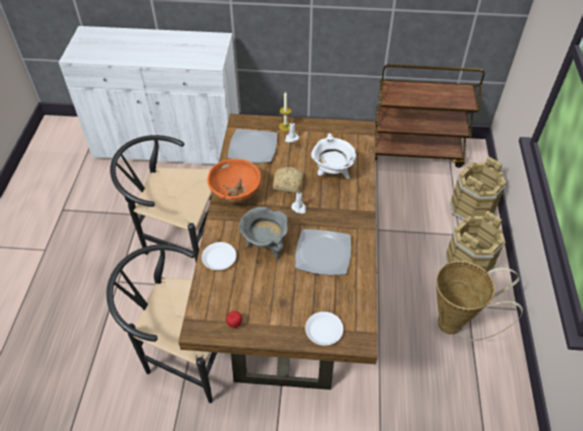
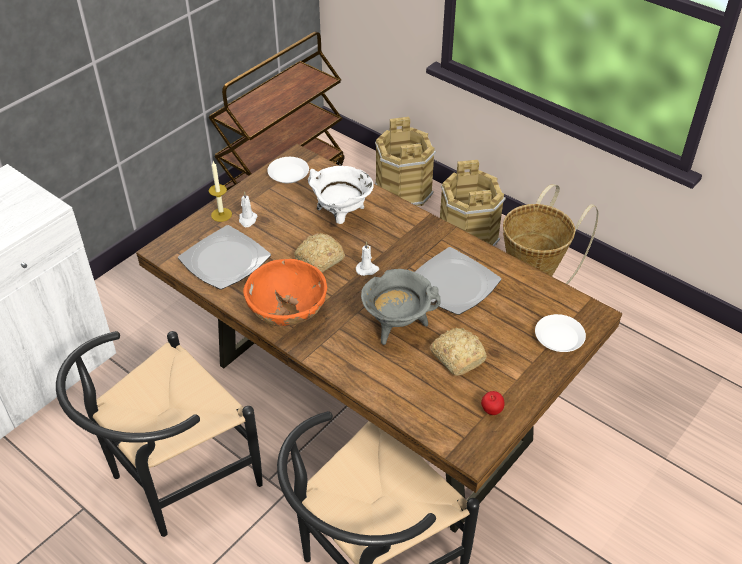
camera: 55 degrees left, 5 degrees down
(219, 258) = (379, 379): white plate -> white plate (288, 173)
(265, 285) = (457, 356): none -> bread

